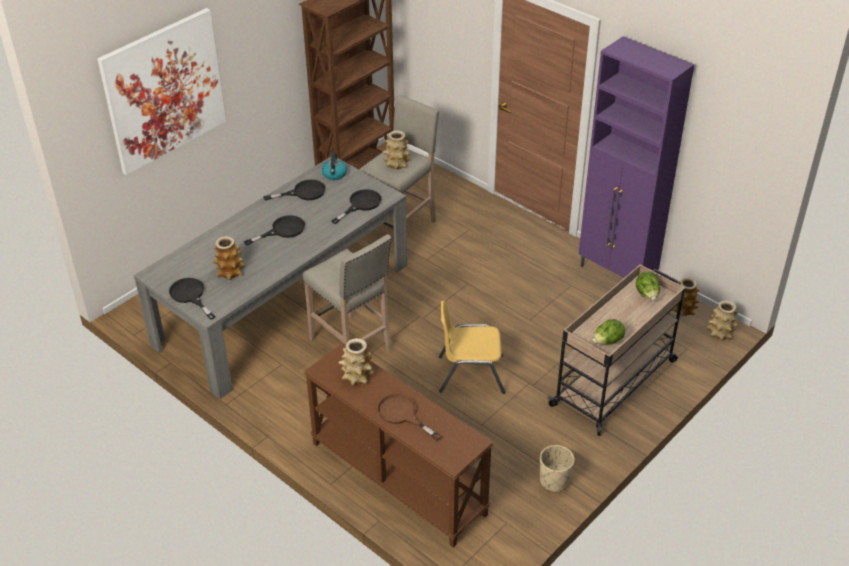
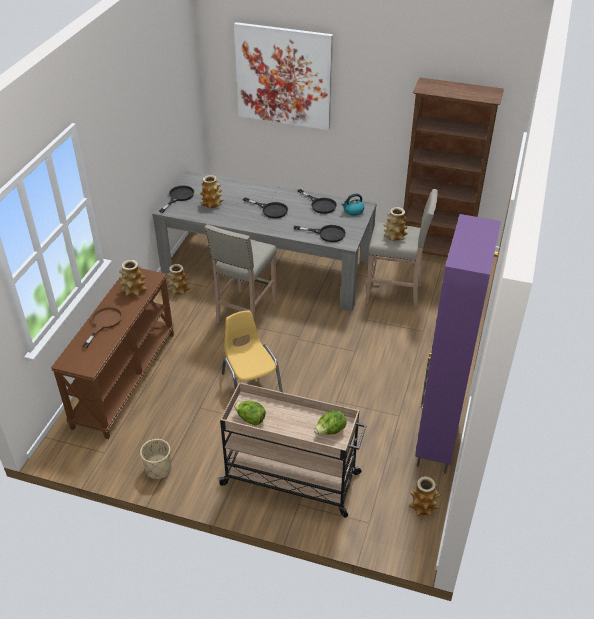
camera: 65 degrees right, 0 degrees up
(720, 333) = (408, 545): vase -> vase (178, 290)

